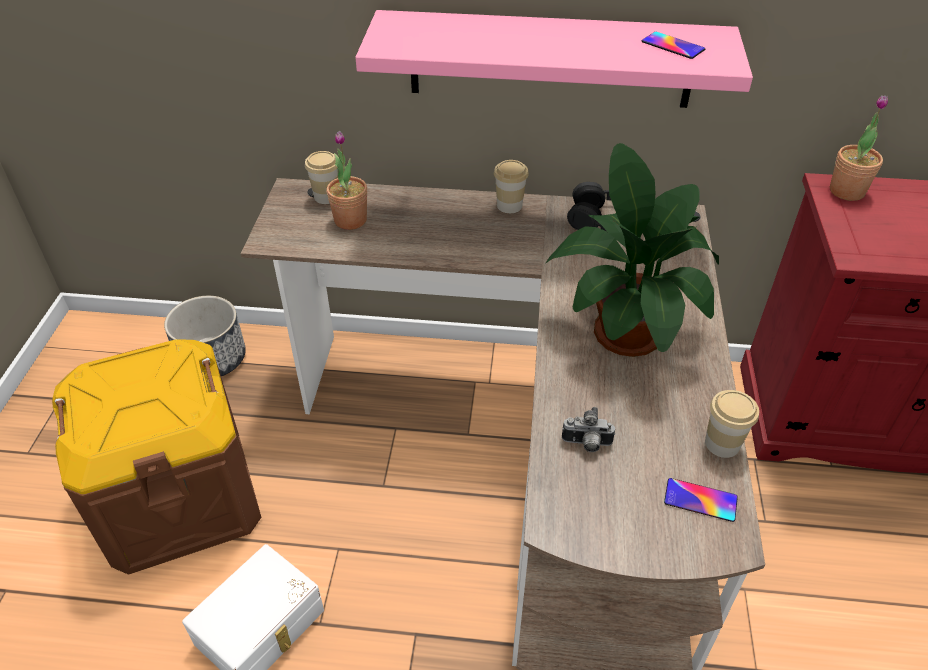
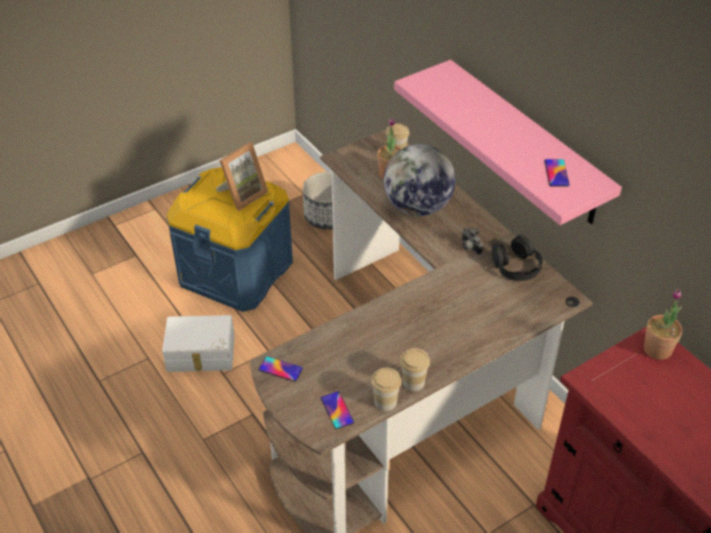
camera: 50 degrees right, 0 degrees up
(157, 377) = (242, 195): none -> picture frame
(179, 497) = (236, 271): brown storage box -> blue storage box
(430, 232) = (417, 207): none -> globe
(509, 205) = (480, 222): cup -> cup (413, 382)
(575, 516) = (280, 369): none -> phone
(586, 444) = (329, 351): camera -> camera (469, 248)
(626, 327) = (432, 323): potted plant -> none

